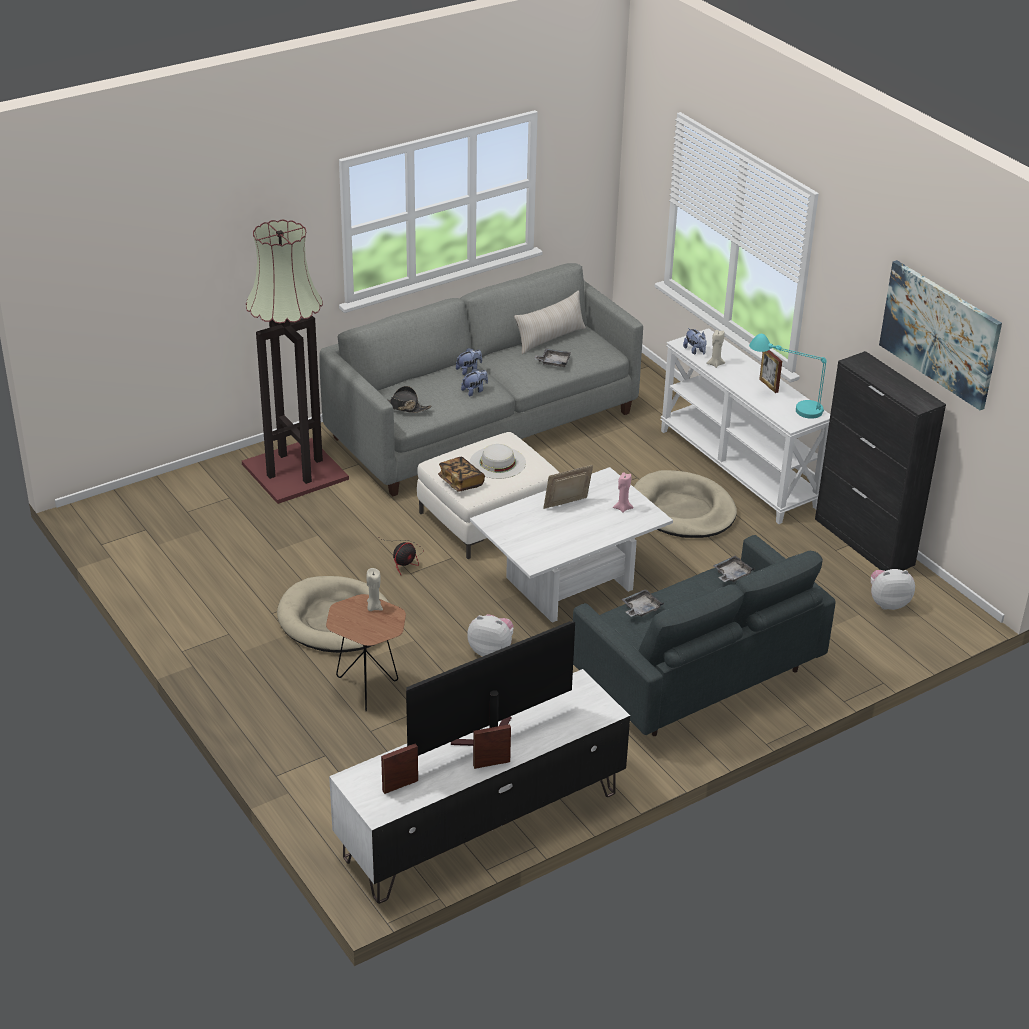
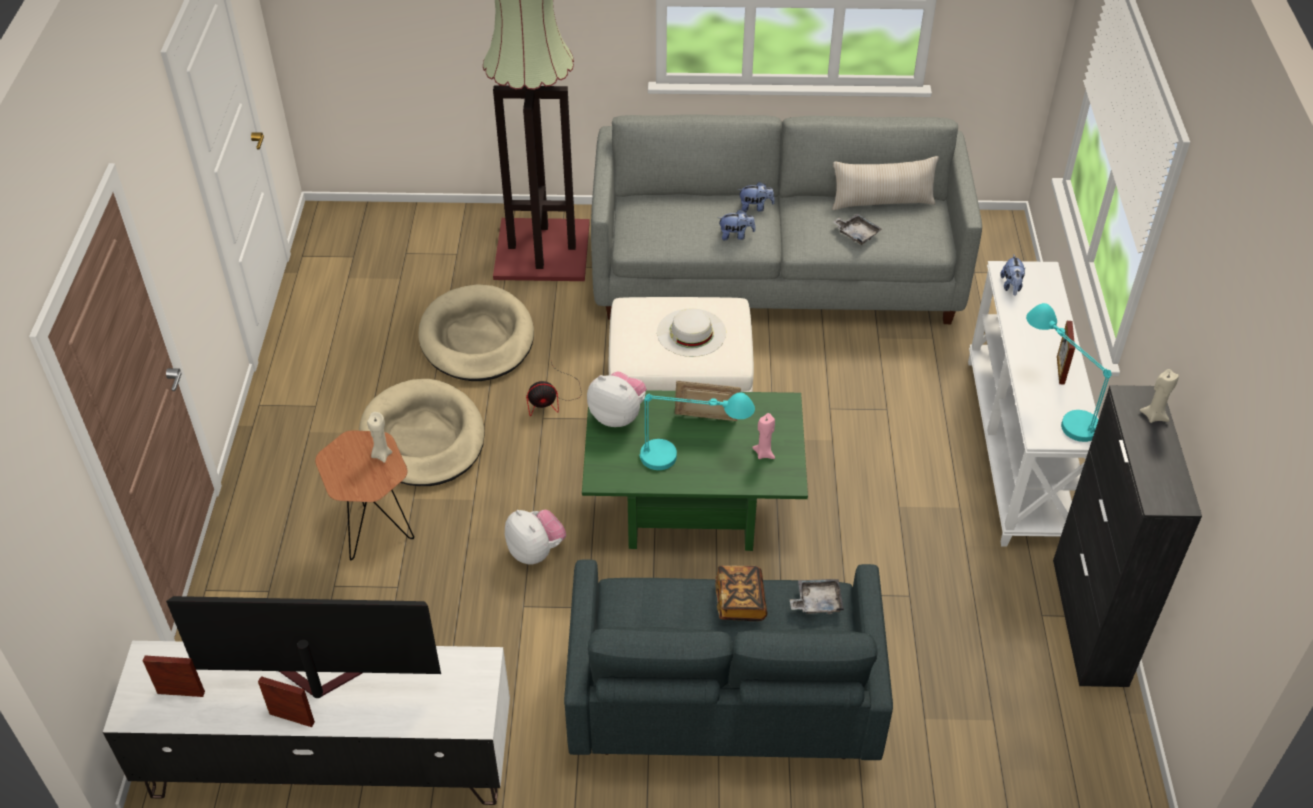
camera: 35 degrees right, 10 degrees up
(404, 407) = (647, 225): black hat -> none
(461, 482) = (630, 340): book -> book (740, 601)
(568, 581) = (693, 505): white coffee table -> green coffee table
(580, 530) = (691, 459): none -> turquoise table lamp
(640, 609) = (669, 594): grey tray -> none
(682, 510) = (901, 474): beige dog bed -> beige dog bed (477, 338)
(715, 364) = (1019, 314): beige candle -> beige candle (1154, 416)
(888, 603) = (1045, 722): plush toy -> plush toy (618, 416)
(940, 333) = (1229, 415): picture -> none

